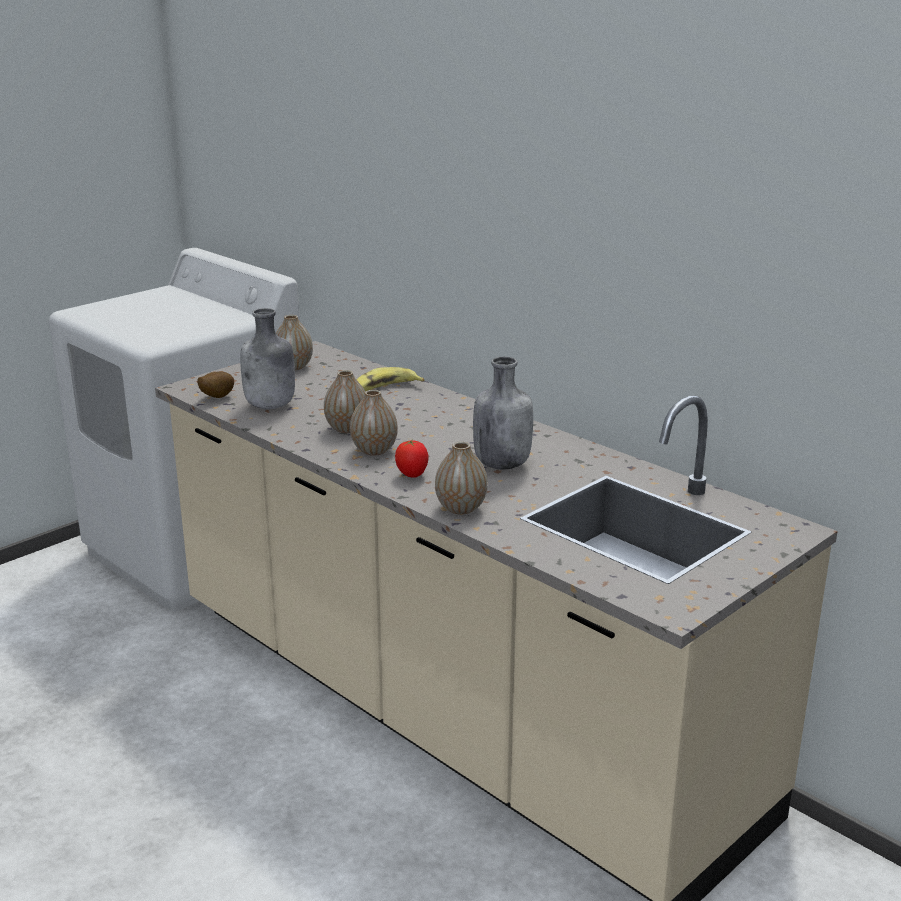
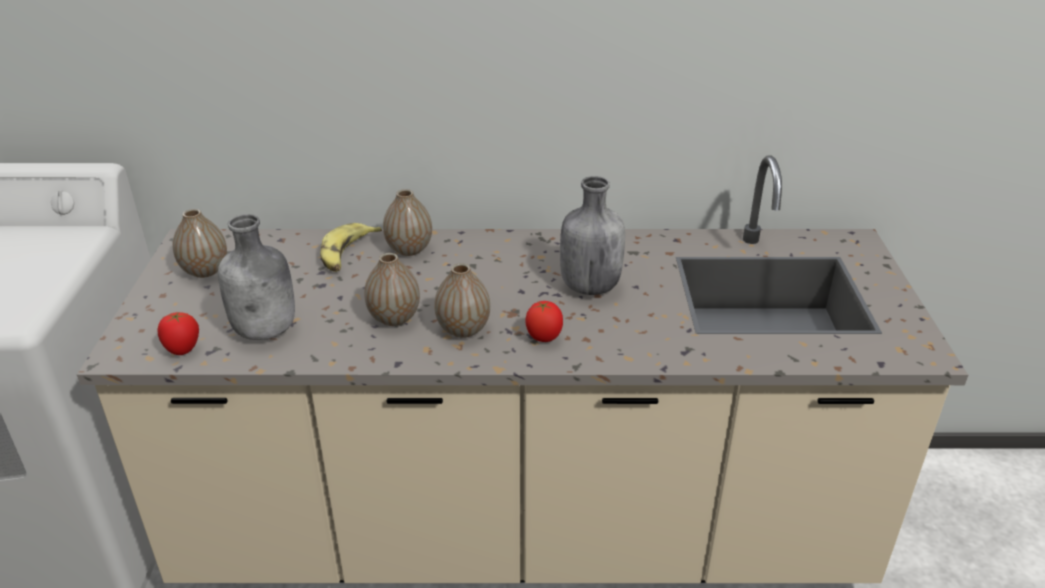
camera: 45 degrees left, 10 degrees up
(216, 397) = (183, 350): potato -> tomato
(461, 508) = (641, 350): vase -> vase (409, 249)

